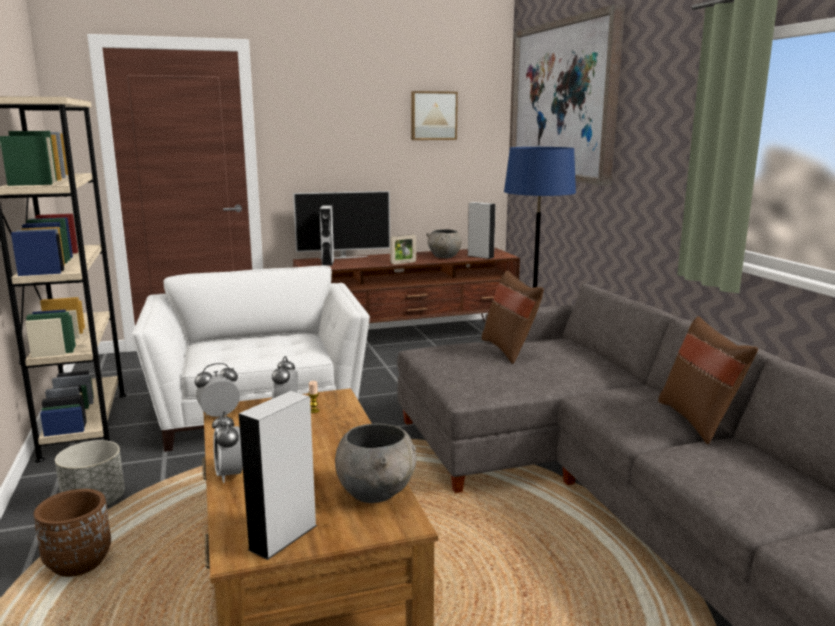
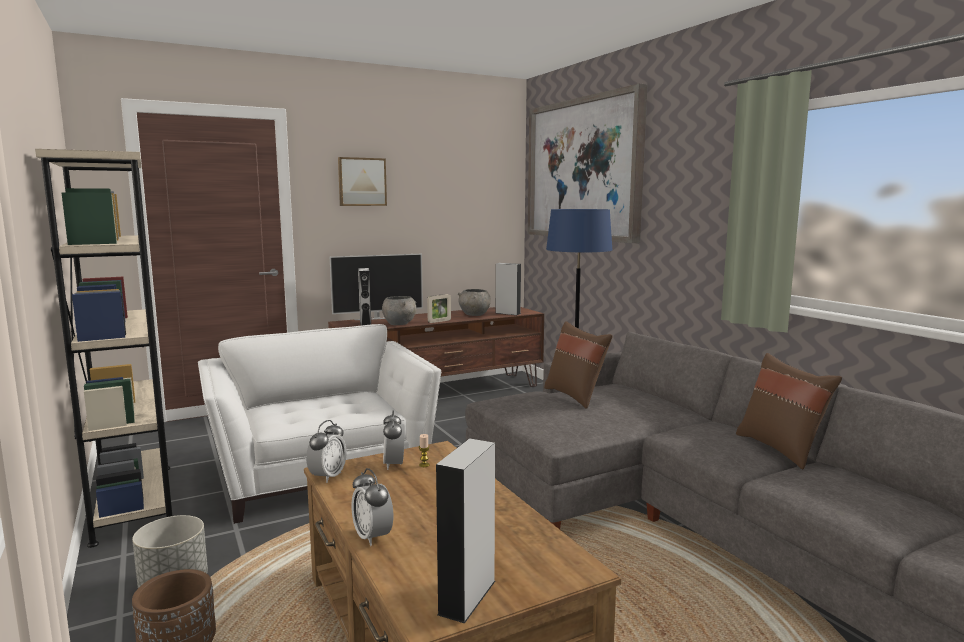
camera: 10 degrees left, 5 degrees down
(219, 415) = (327, 477): alarm clock -> alarm clock turned 150 degrees clockwise
(376, 493) = (535, 541): grey bowl -> grey bowl (399, 324)
(433, 115) = (458, 184): picture -> picture (362, 182)

